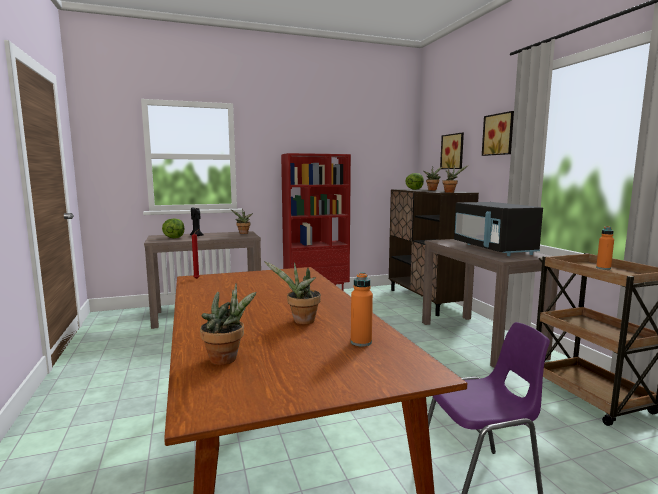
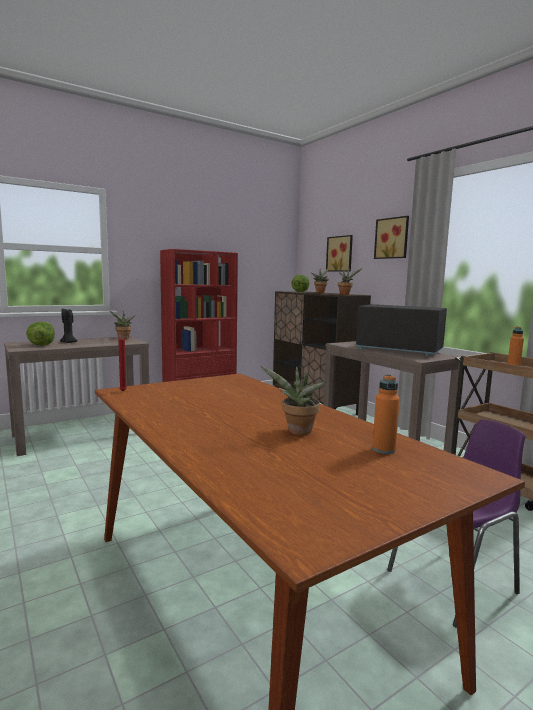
camera: 15 degrees left, 0 degrees up
(227, 359) = (265, 481): potted plant -> none
(493, 249) = (398, 350): black microwave -> black microwave turned 150 degrees clockwise

